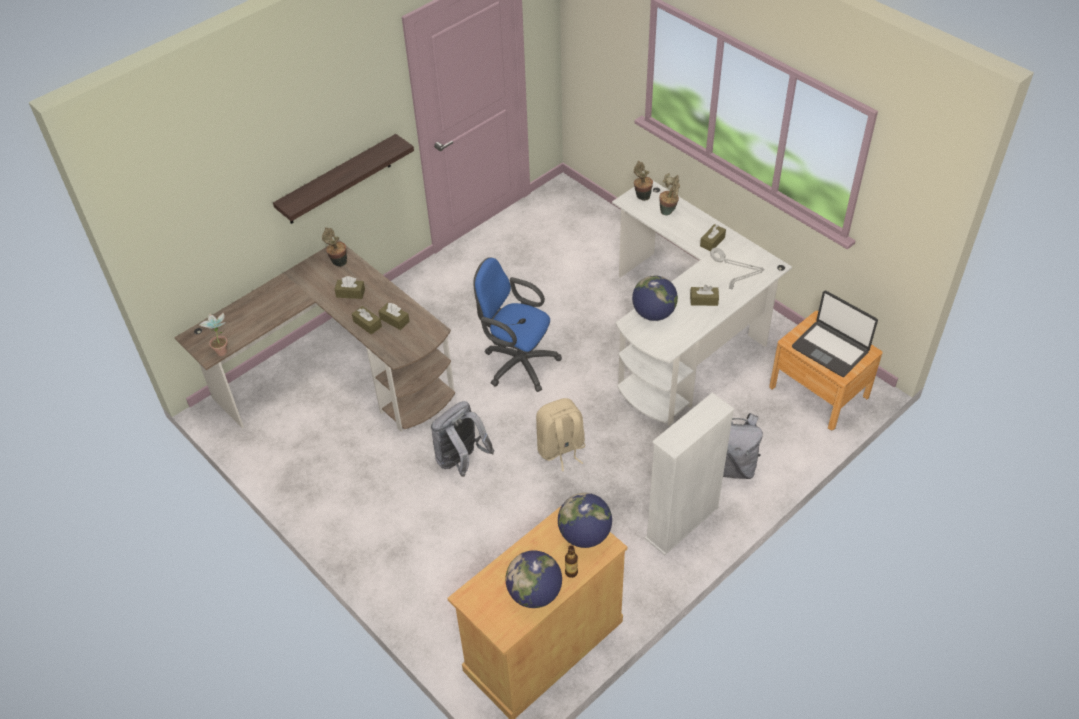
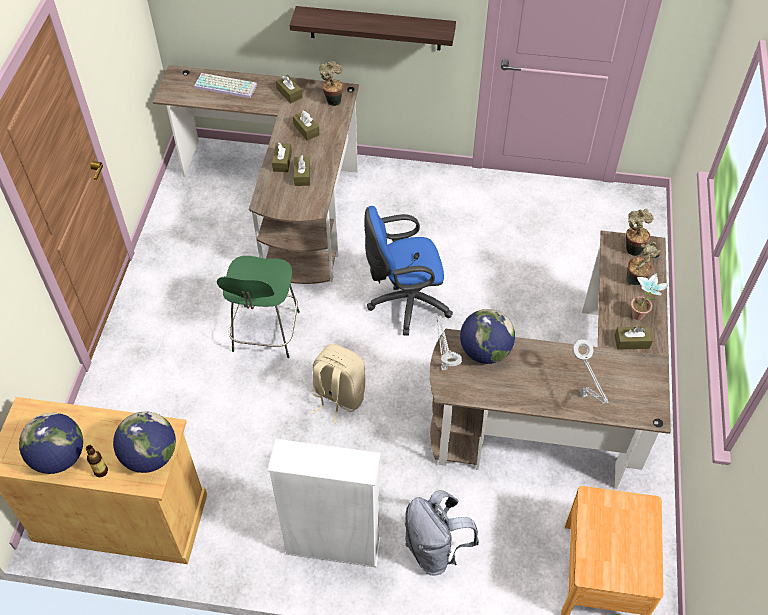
camera: 50 degrees right, 5 degrees up
(223, 349) = (179, 98): potted plant -> potted plant (641, 313)
(245, 314) = (226, 85): none -> keyboard
(461, 461) = (265, 334): grey backpack -> green chair
(517, 363) = (405, 302): blue office chair -> blue office chair turned 90 degrees counterclockwise
(646, 341) = (443, 366): none -> grey table lamp
(686, 336) = (562, 411): white desk -> brown desk
(704, 300) = (543, 382): brown tissue box -> brown tissue box (289, 93)
(830, 349) = (616, 542): laptop -> none

